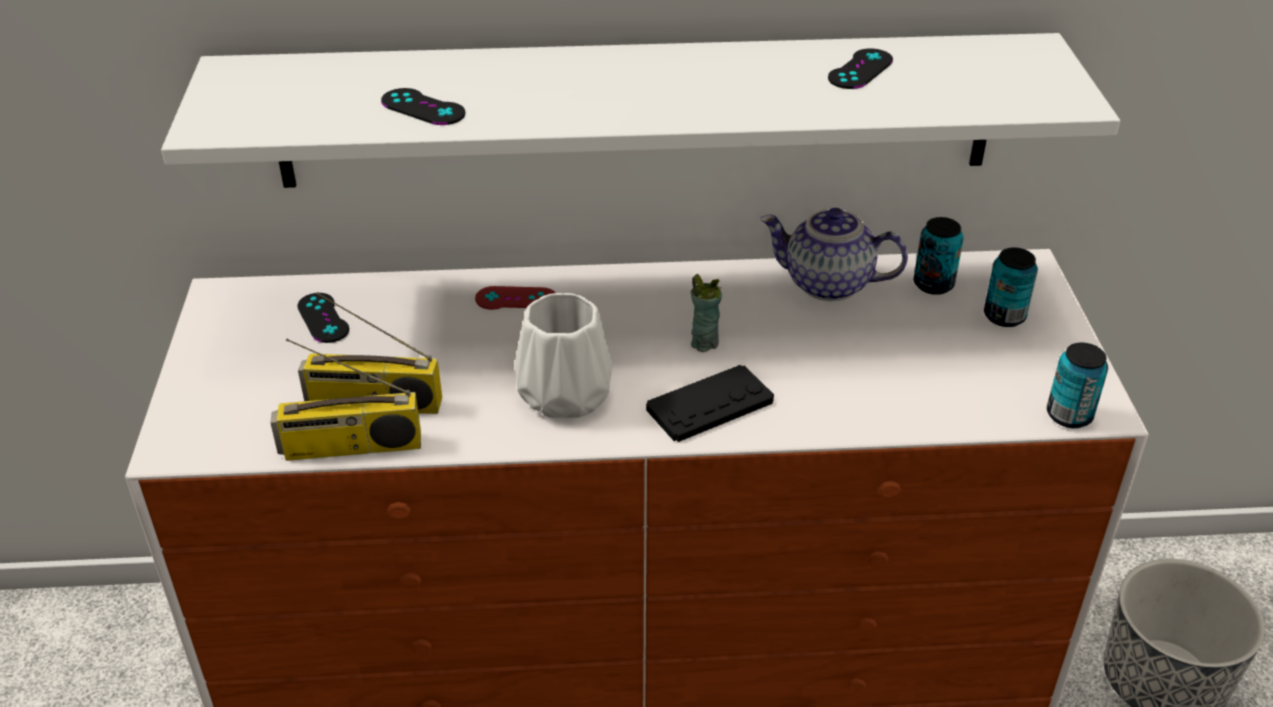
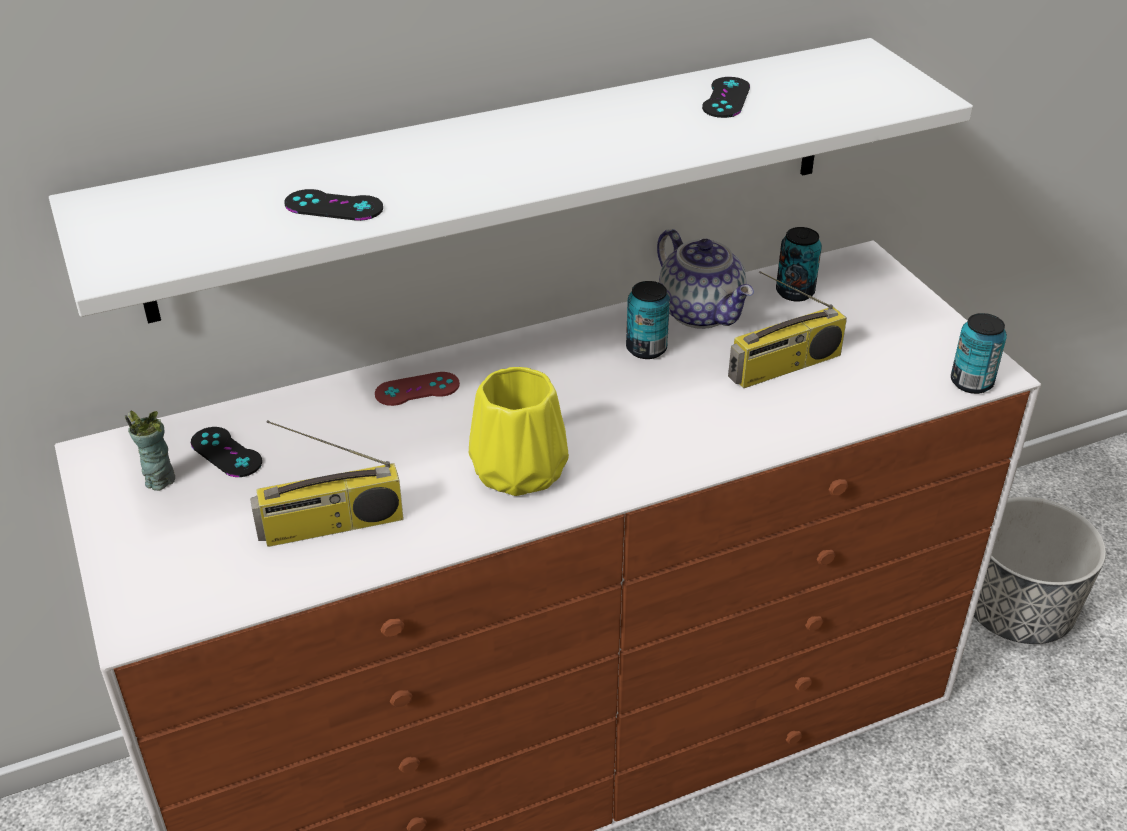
camera: 20 degrees left, 0 degrees up
(350, 447) = (332, 575): radio -> radio (784, 367)
(567, 395) = (521, 470): white vase -> yellow vase
(704, 342) = (622, 390): cup -> cup (159, 479)
(710, 405) = (661, 448): black game controller -> none
(827, 285) = (702, 312): teapot -> teapot turned 120 degrees counterclockwise
(1004, 316) = (870, 308): can -> can (646, 349)

